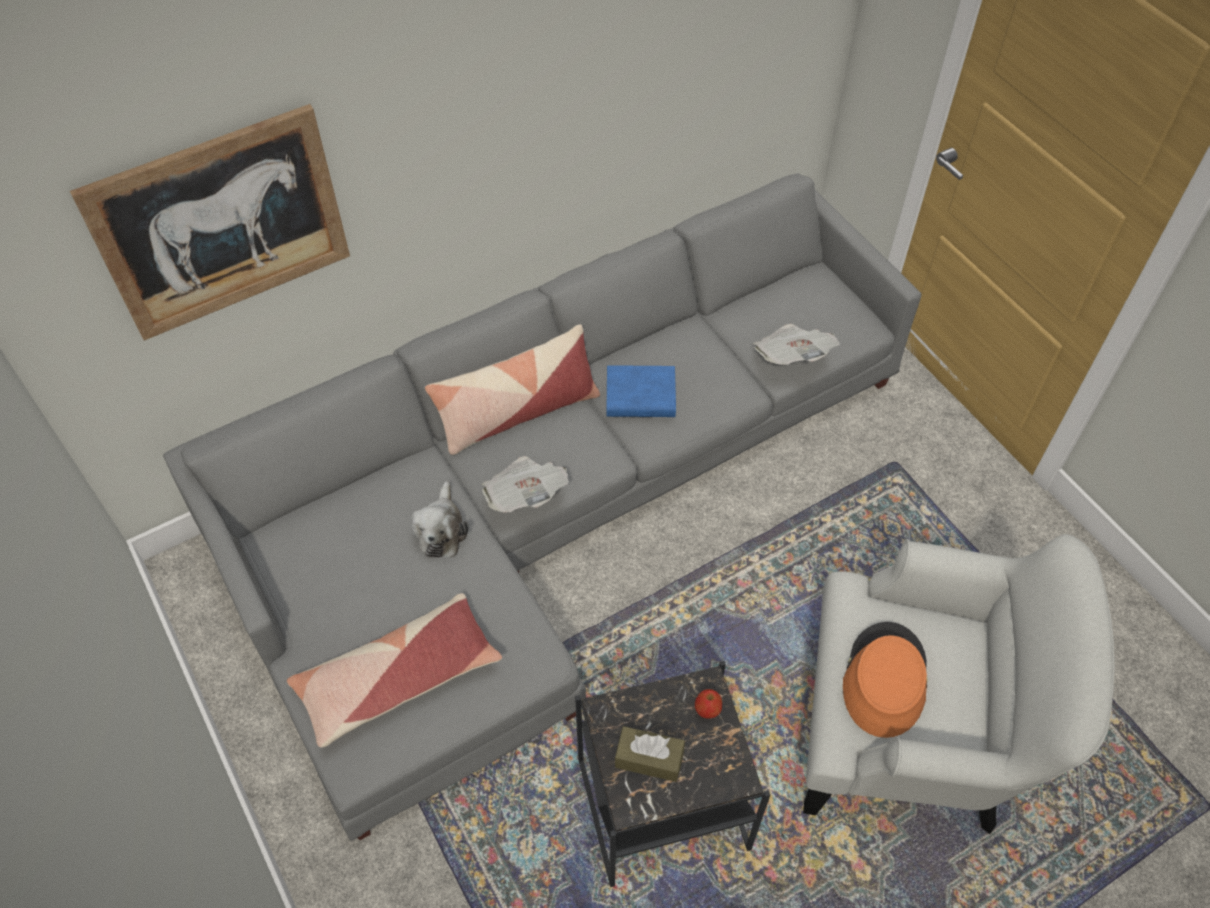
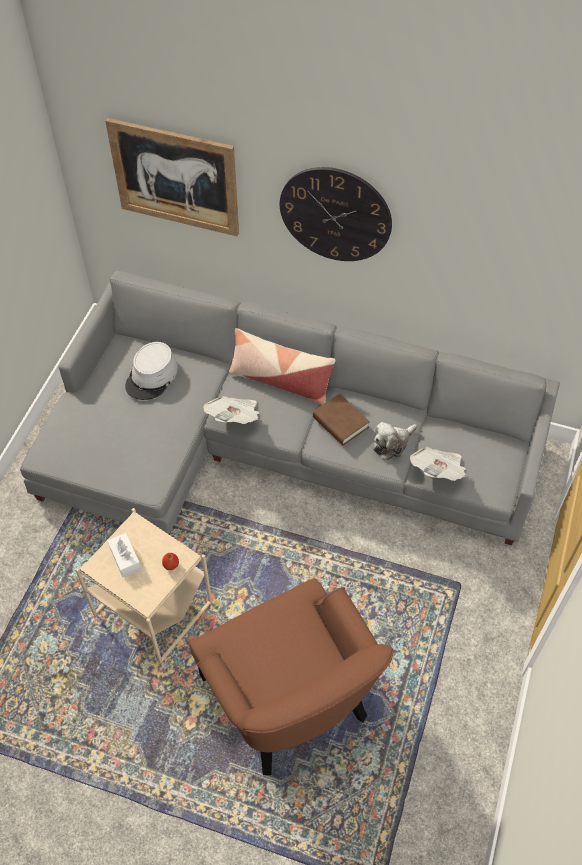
camera: 50 degrees right, 0 degrees up
(366, 540) = (152, 376): none -> grey hat
(397, 678) = (94, 440): pillow -> none
(441, 530) = (184, 400): plush toy -> plush toy (392, 444)
(486, 122) = (335, 214): none -> wall clock
(640, 397) = (340, 422): blue book -> brown book
(649, 759) = (125, 558): brown tissue box -> white tissue box
(660, 803) = (152, 607): black side table -> beige side table
(884, 679) = (264, 638): orange hat -> none
(910, 734) = (289, 699): white armchair -> brown armchair

